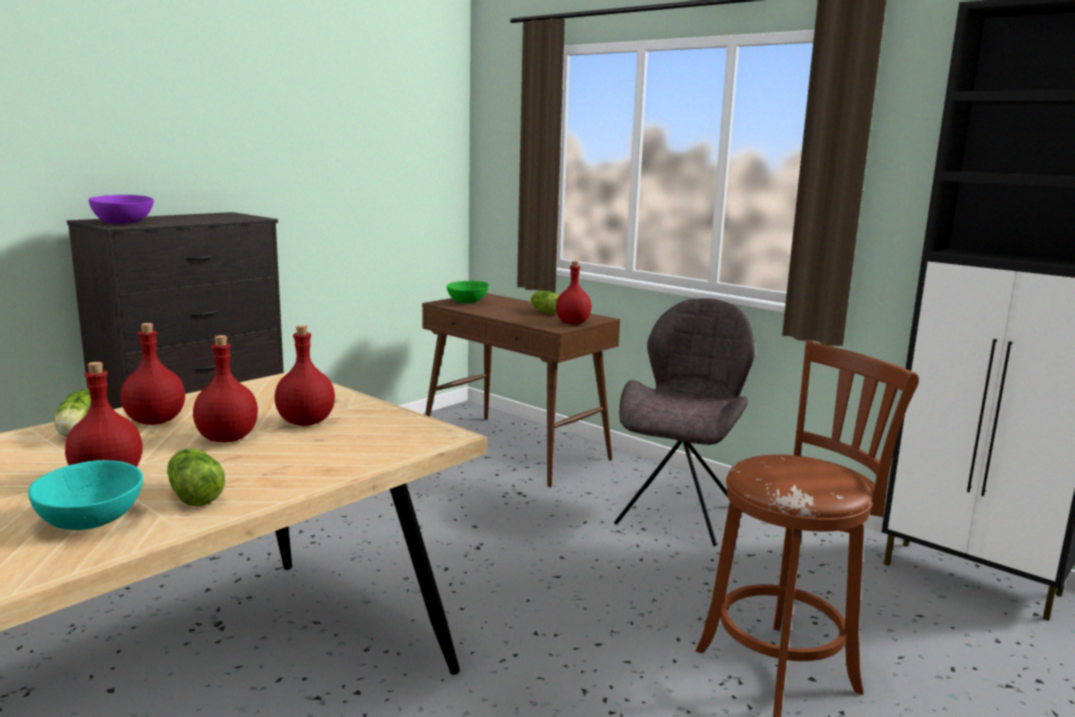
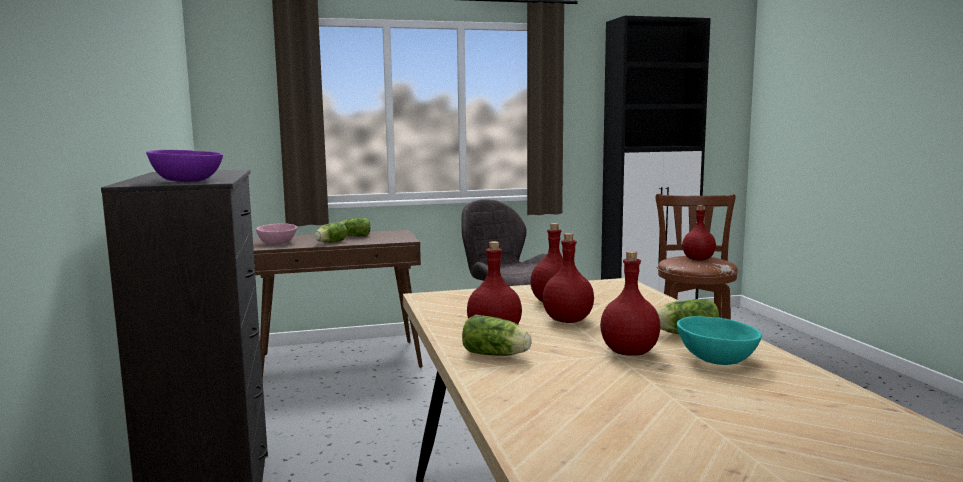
camera: 55 degrees left, 5 degrees down
(467, 302) = (277, 243): green bowl -> pink bowl
(497, 312) = (330, 242): none -> lettuce
(572, 323) = (399, 236): red bottle -> red bottle (697, 259)

